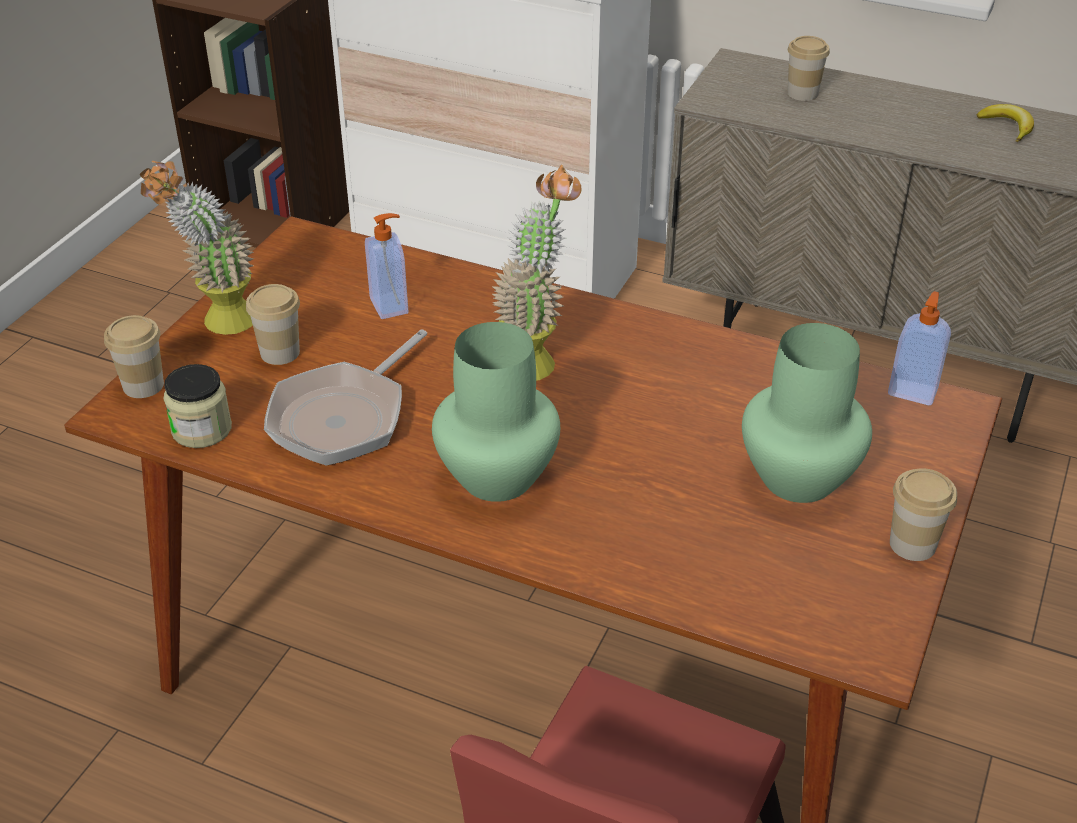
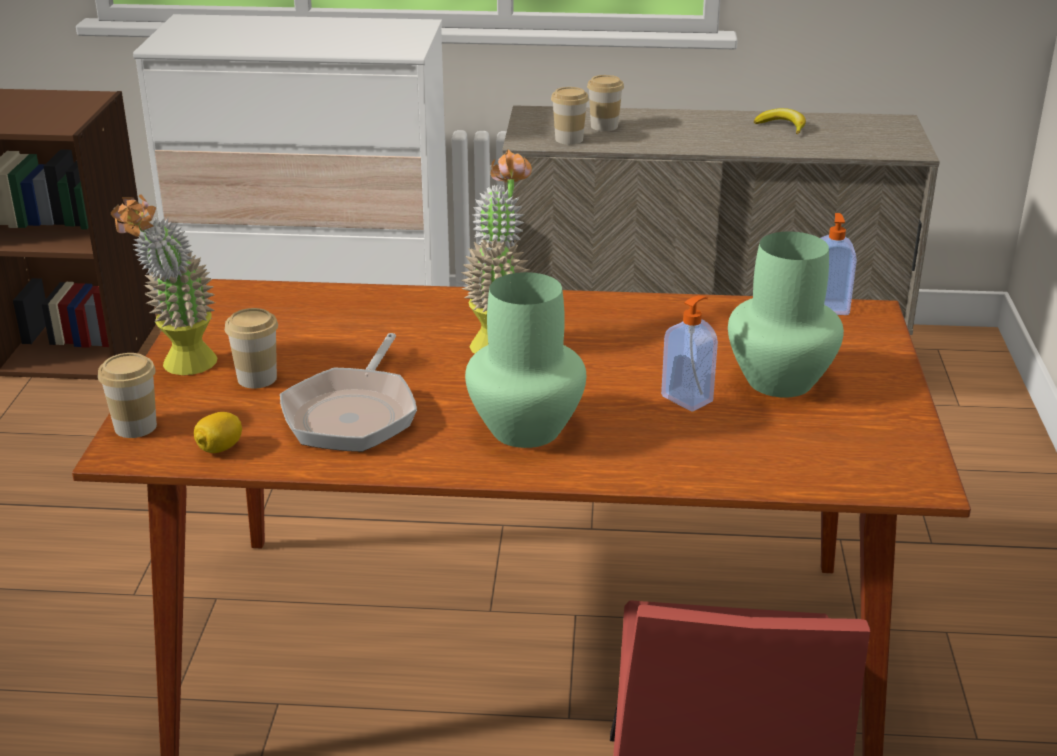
camera: 20 degrees left, 10 degrees down
(202, 429) = (219, 449): jar -> lemon
(390, 305) = (340, 327): soap dispenser -> soap dispenser (688, 398)
(912, 544) = (899, 406): cup -> cup (569, 139)

